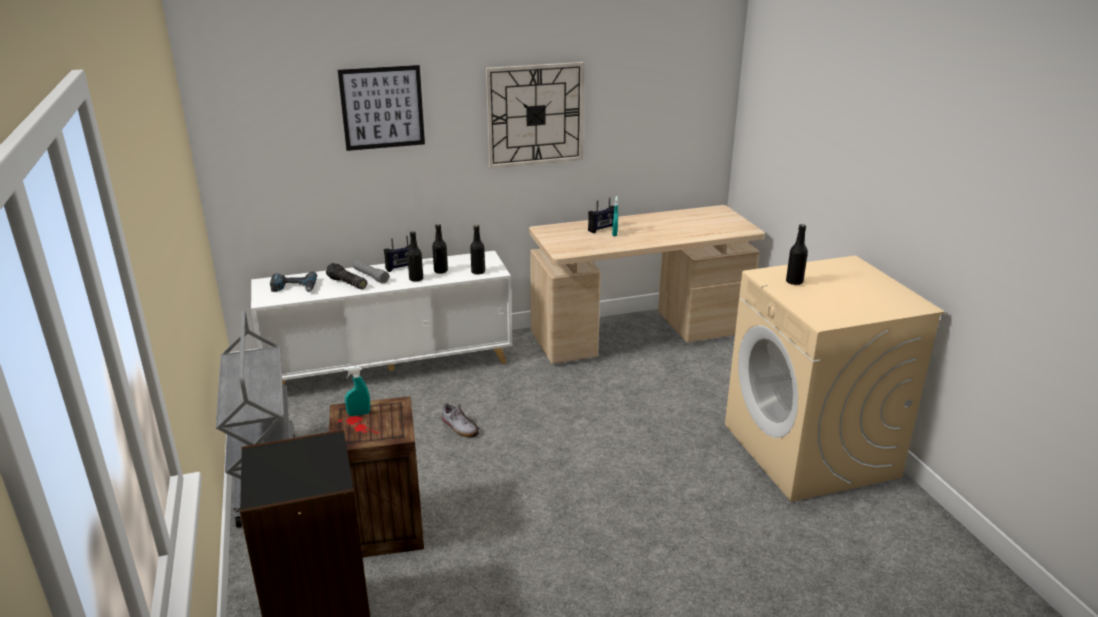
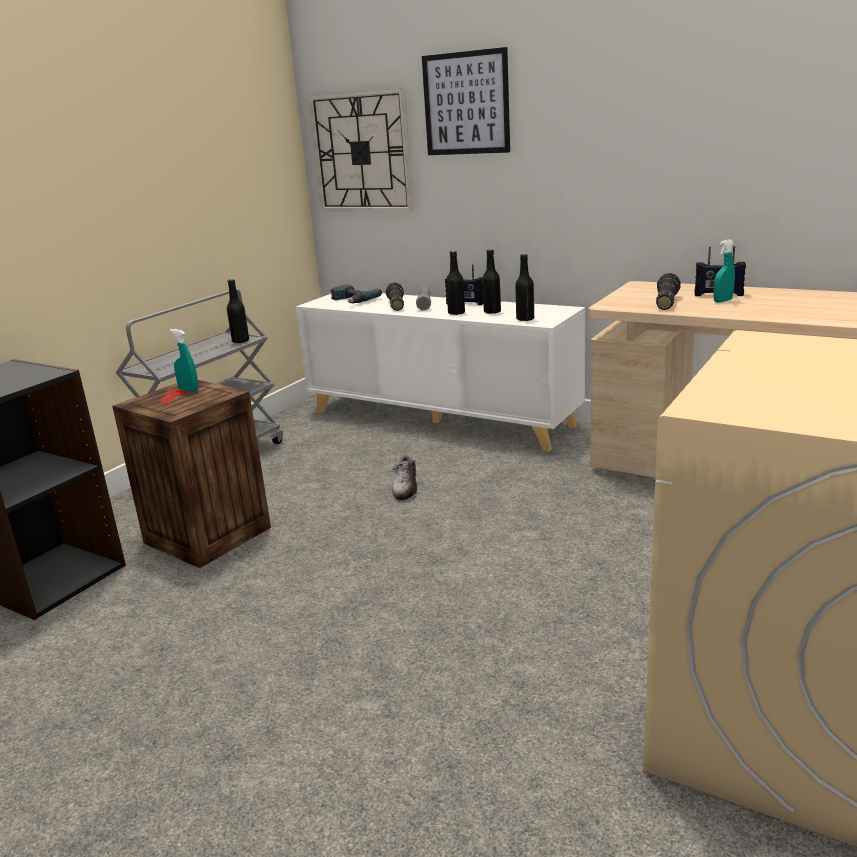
camera: 50 degrees right, 5 degrees down
(535, 115) = (653, 117): wall clock -> wall clock (361, 152)
(587, 242) = (665, 302): none -> flashlight
(794, 282) = (790, 356): black bottle -> black bottle (240, 341)

